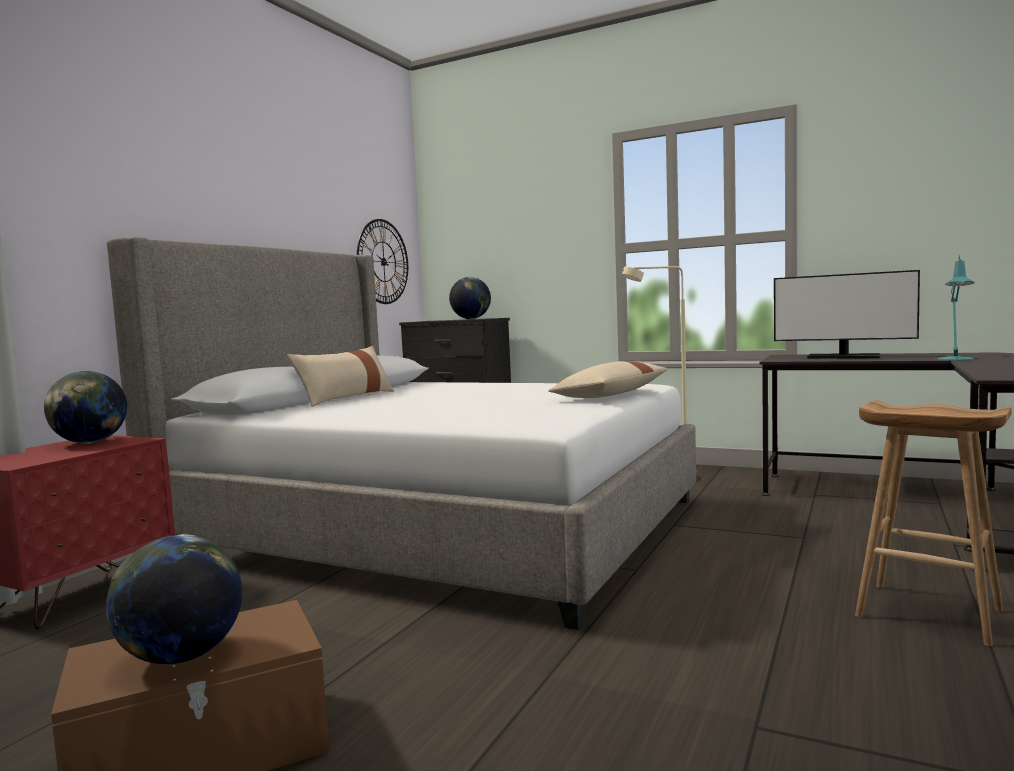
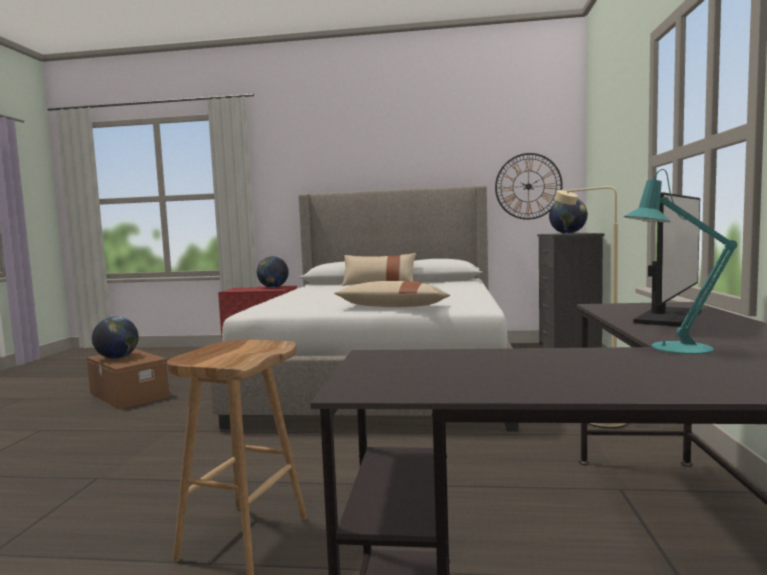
camera: 70 degrees right, 0 degrees up
(843, 357) = (668, 317): monitor -> monitor turned 150 degrees counterclockwise

